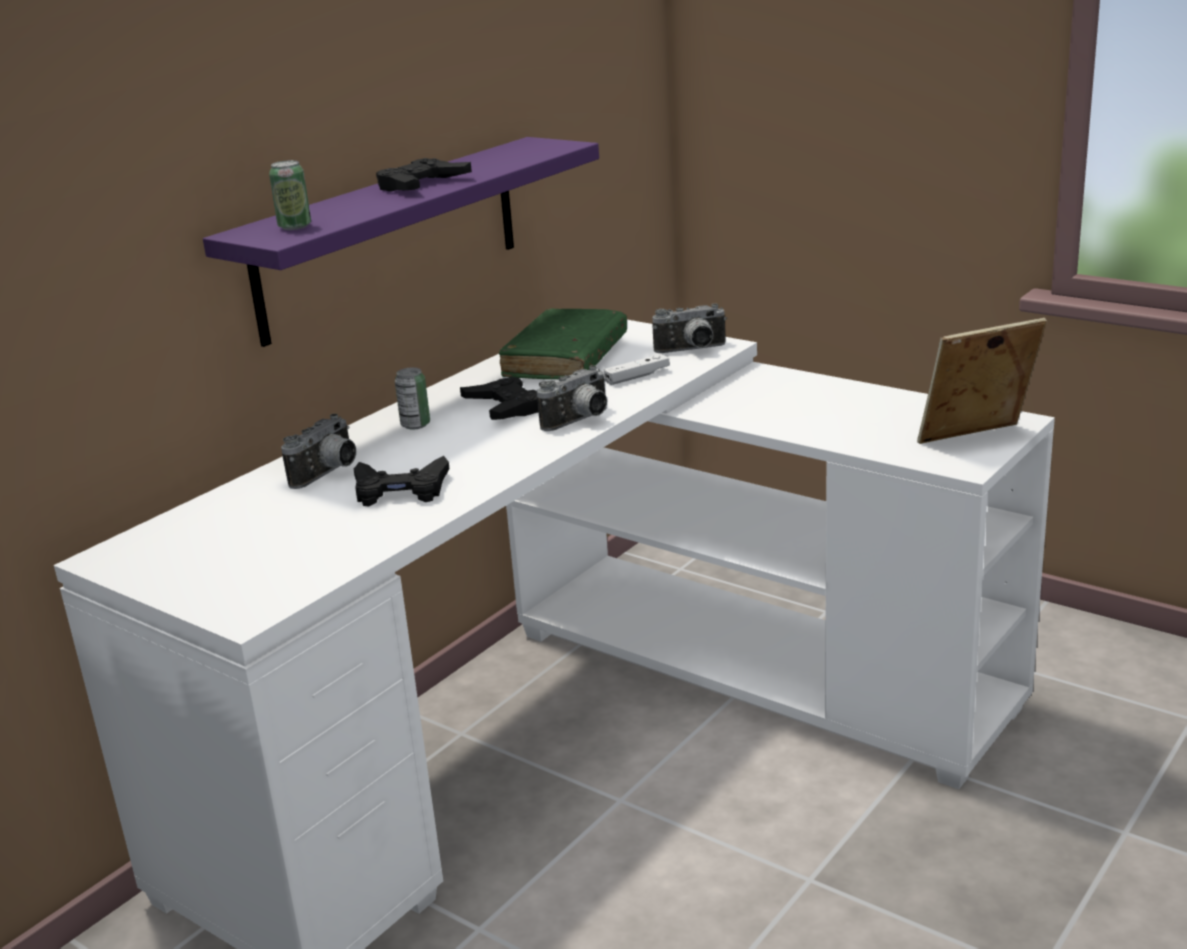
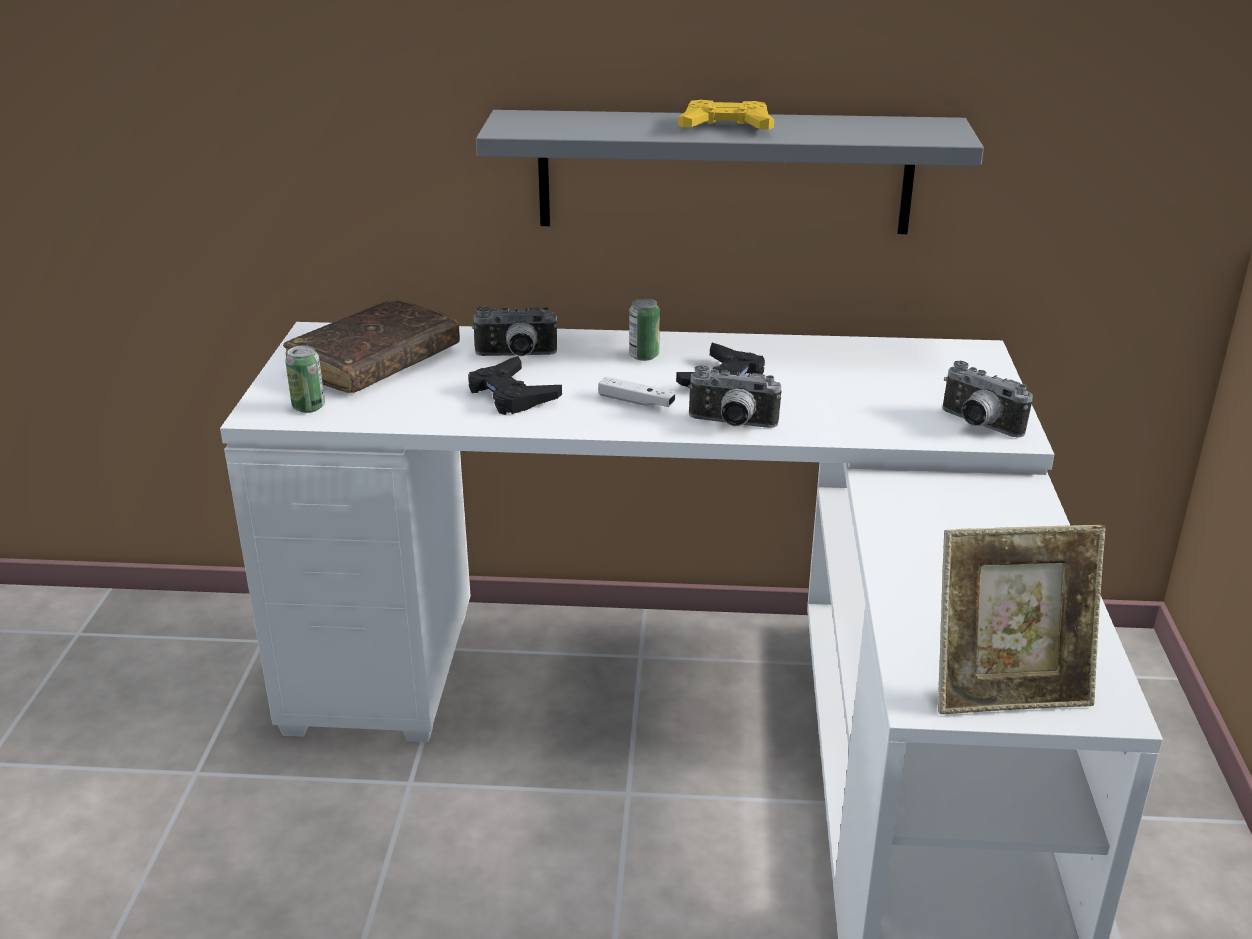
camera: 55 degrees right, 5 degrees up
(228, 539) = (375, 362): none -> brown book
(295, 226) = (546, 124): can -> can (308, 407)
(390, 237) = (724, 172): purple shelf -> grey shelf
(422, 185) = (726, 127): black game controller -> yellow game controller
(566, 359) = (868, 370): green book -> none
(637, 376) = (871, 418): white game controller -> white game controller (636, 401)
(976, 441) = (1007, 691): picture frame -> picture frame turned 135 degrees clockwise

